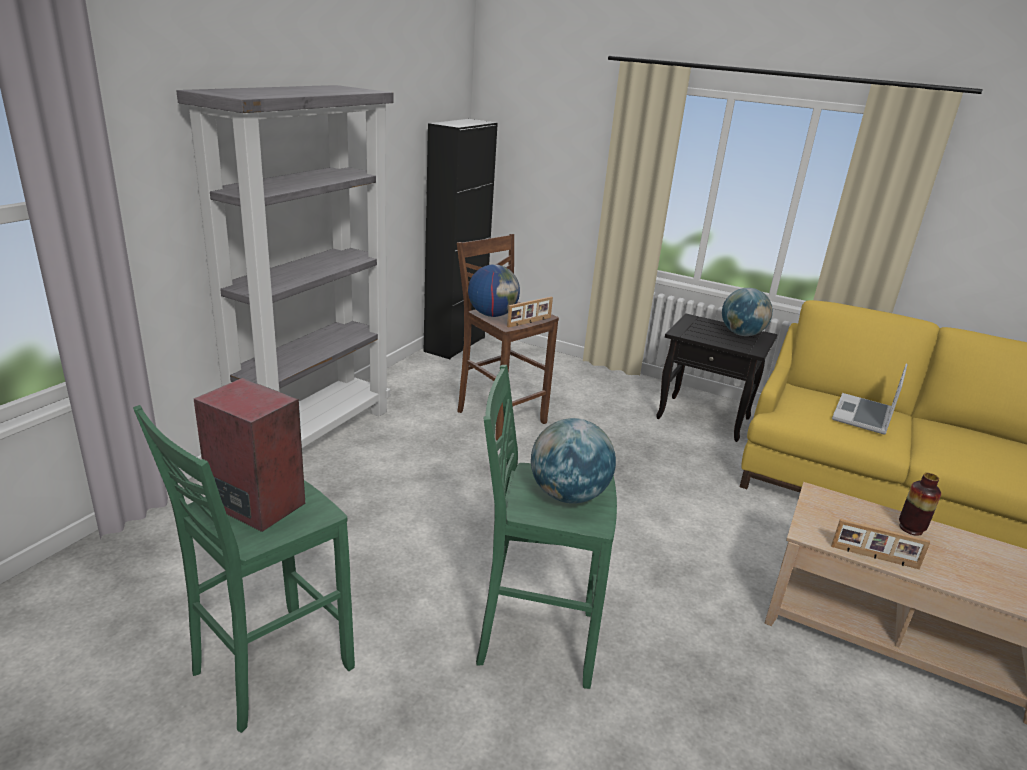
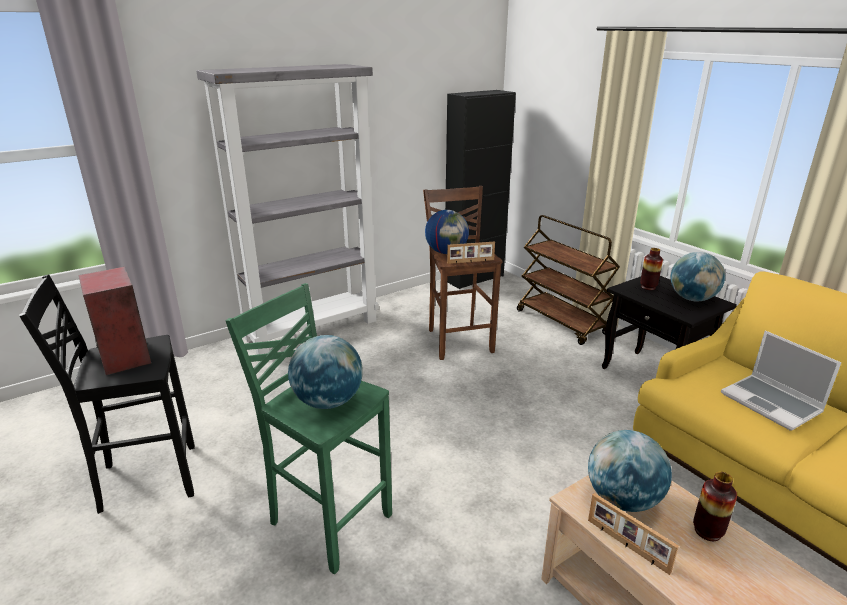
camera: 30 degrees right, 0 degrees up
(268, 669) = (146, 479): green stool -> black stool
(584, 379) = (562, 322): none -> brown cart
(697, 328) = (648, 287): none -> vase
(837, 522) = (622, 499): none -> globe
(863, 416) = (772, 403): laptop -> laptop turned 90 degrees counterclockwise

